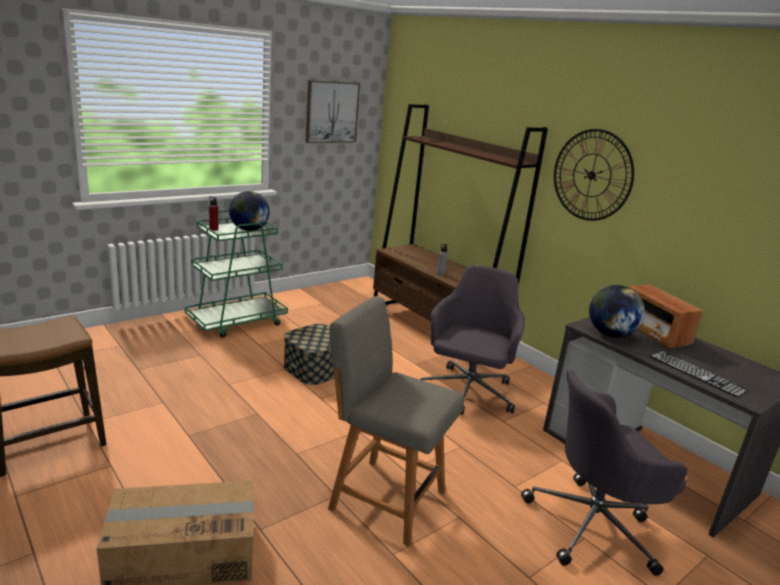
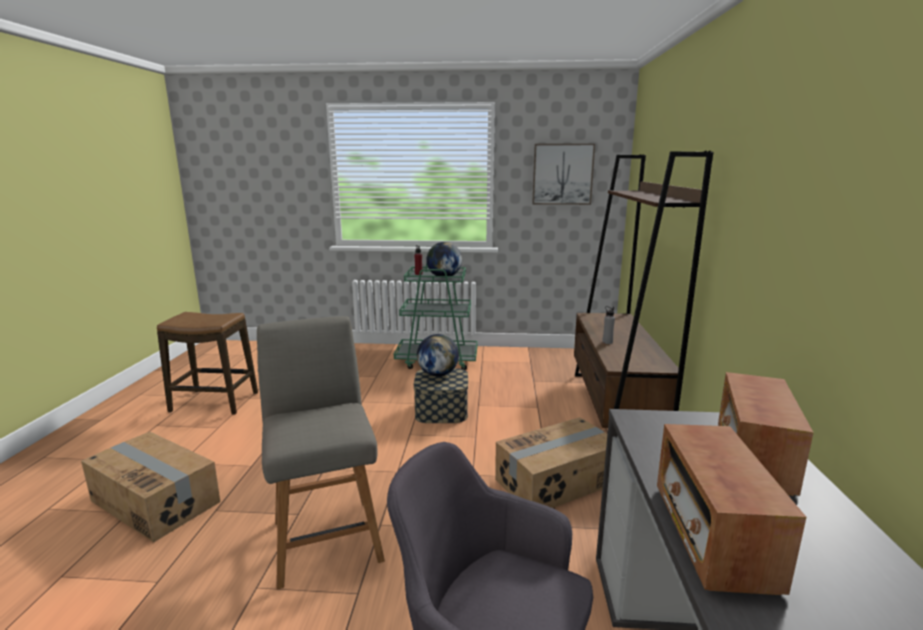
camera: 45 degrees right, 5 degrees down
(467, 393) = (557, 481): grey office chair -> cardboard box
(592, 175) = (752, 209): wall clock -> none
(610, 334) = (656, 437): globe -> globe (438, 374)
(696, 373) = (711, 535): keyboard -> radio

